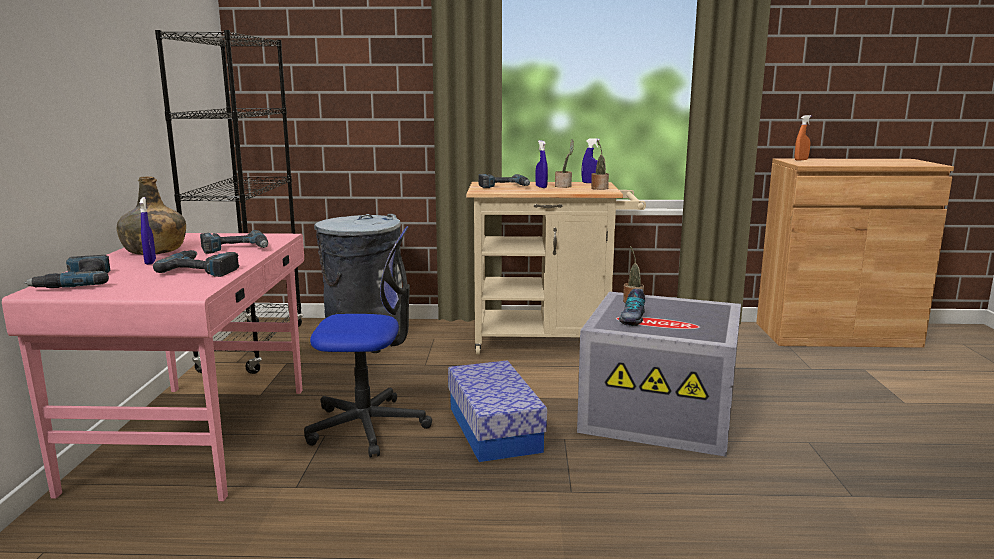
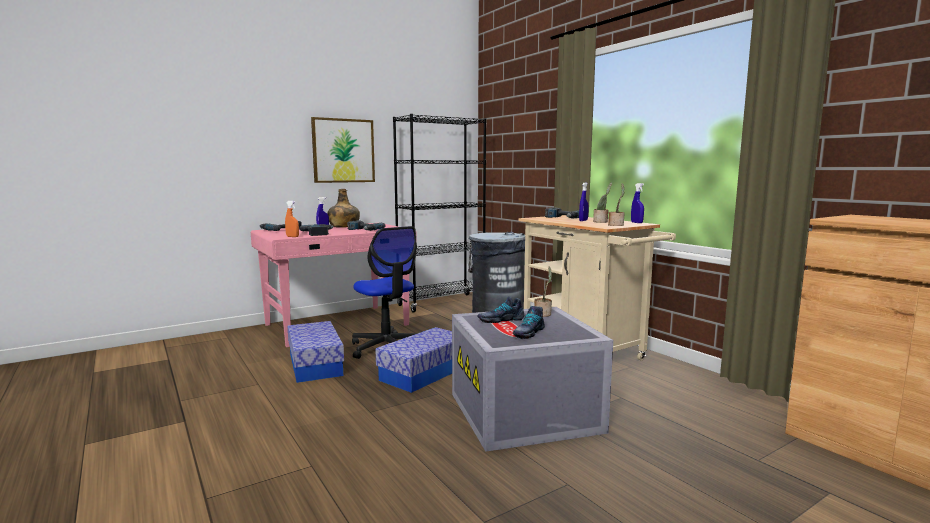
camera: 55 degrees right, 5 degrees down
(98, 98) = (343, 150): none -> picture
(350, 492) = (315, 364): none -> storage box
(690, 320) = (528, 332): none -> shoe
(801, 160) = (870, 217): orange spray bottle -> orange spray bottle (292, 237)

